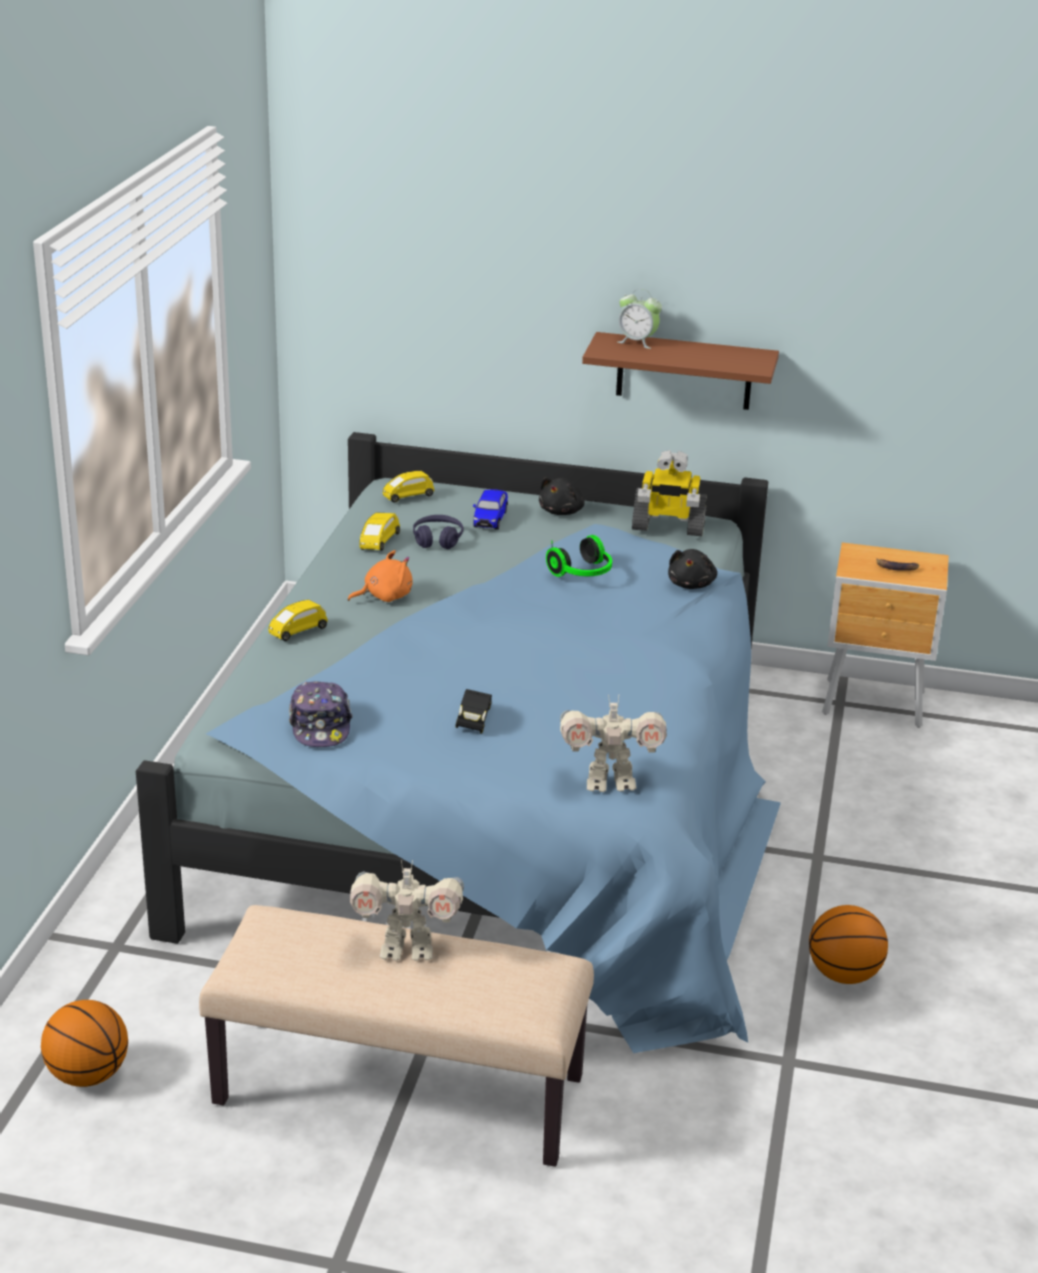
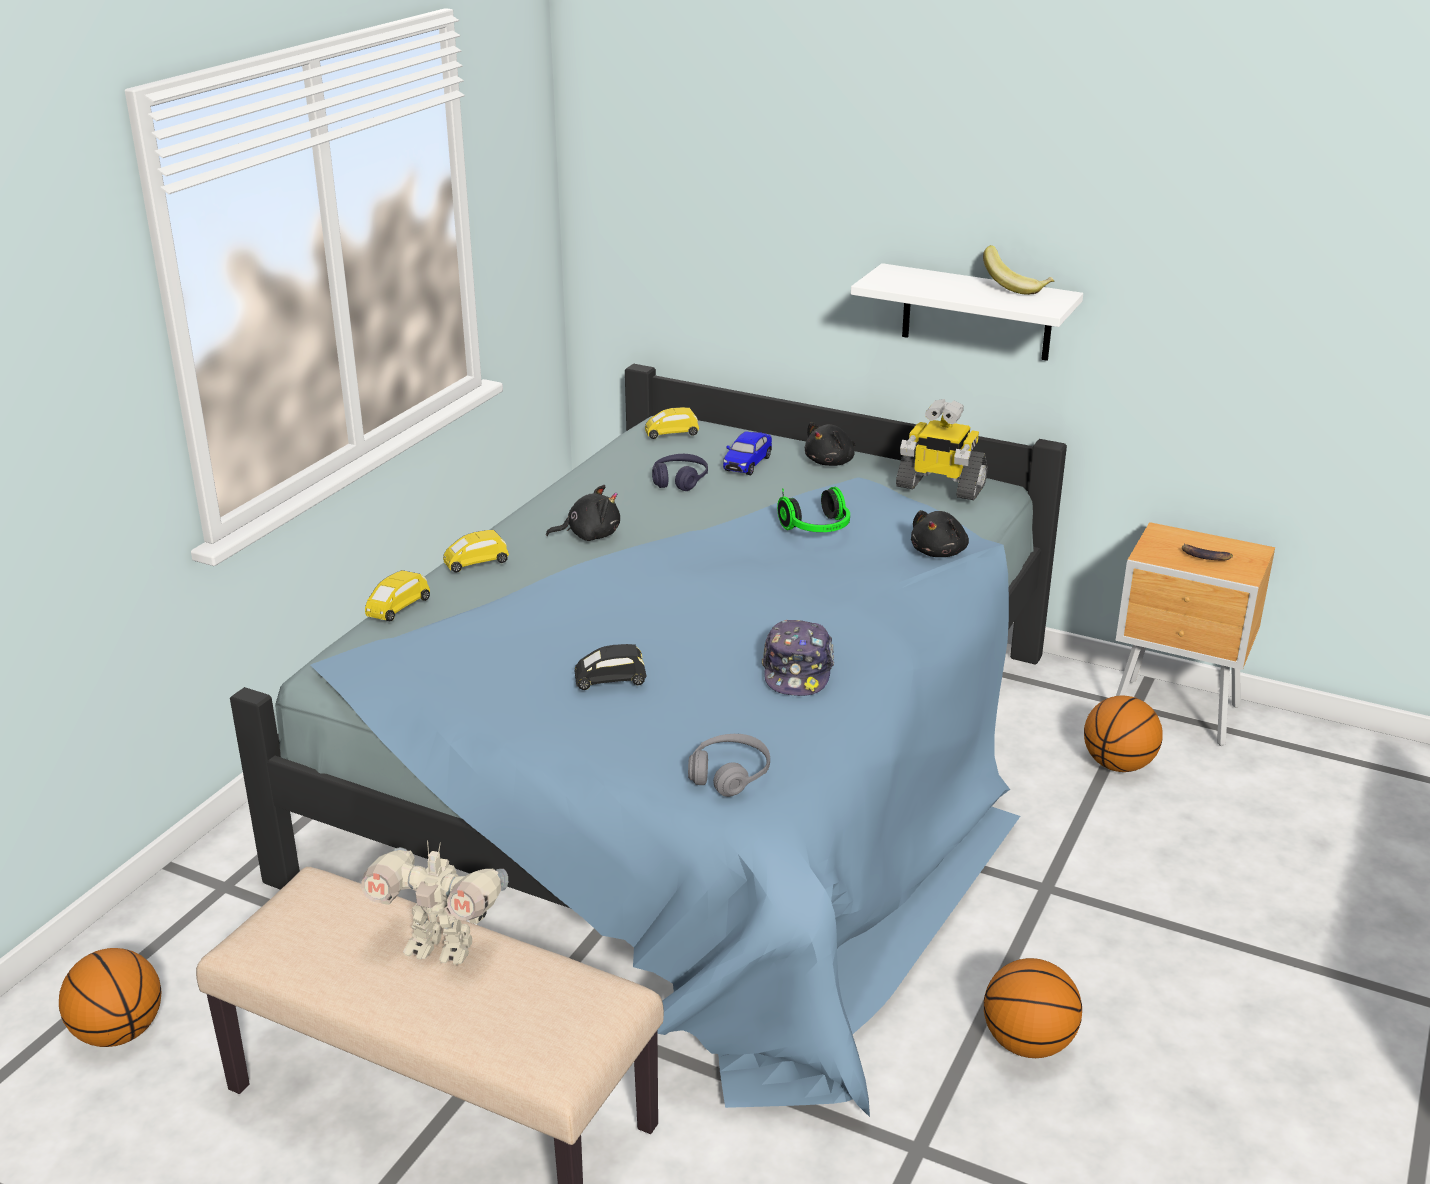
camera: 15 degrees right, 0 degrees up
(320, 726) = (435, 669): cap -> cap (798, 671)
(378, 542) = (615, 478): yellow toy car -> yellow toy car (397, 609)
(384, 597) = (590, 535): orange plush toy -> black plush toy
(475, 720) = (610, 682): black toy car -> black toy car turned 120 degrees counterclockwise
(609, 783) = (729, 775): toy robot -> grey headphones
(637, 342) = (922, 275): alarm clock -> none
(684, 371) = (977, 312): brown shelf -> white shelf
(722, 349) = (1016, 287): none -> banana
(842, 752) = (1118, 765): none -> basketball

